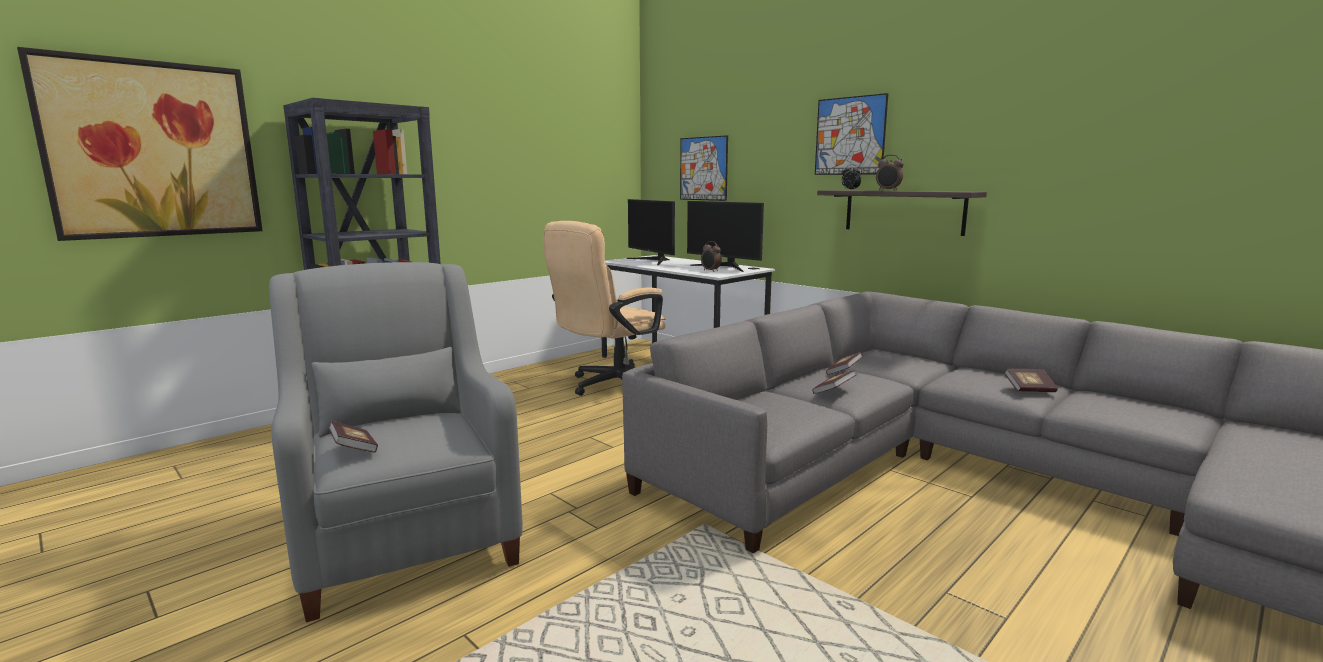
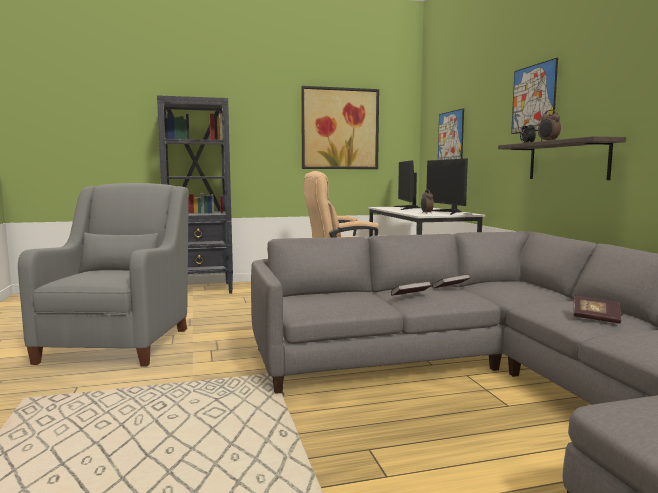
camera: 30 degrees right, 5 degrees down
(153, 150) = (94, 129): picture -> picture (340, 129)
(354, 449) = (70, 276): book -> none

